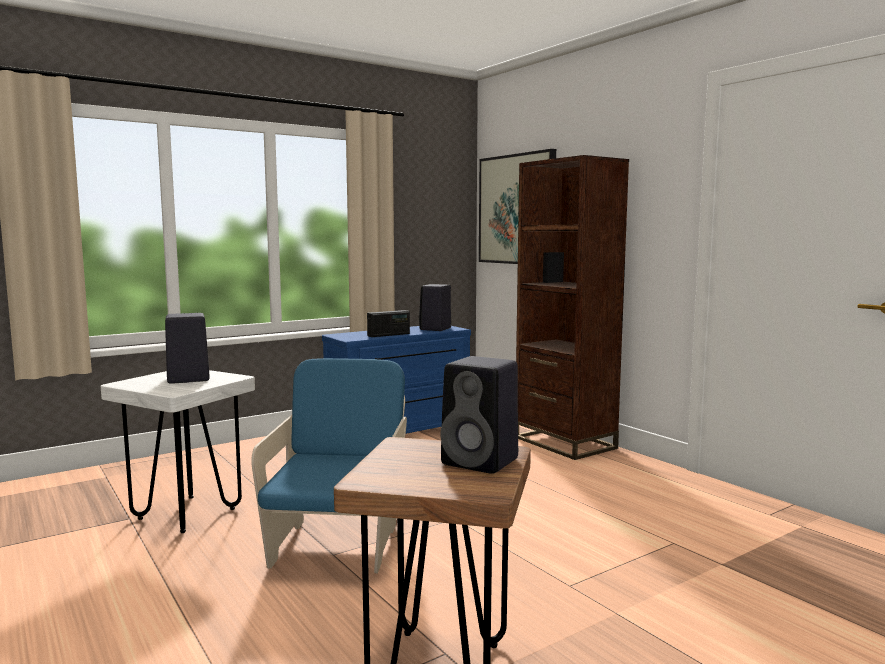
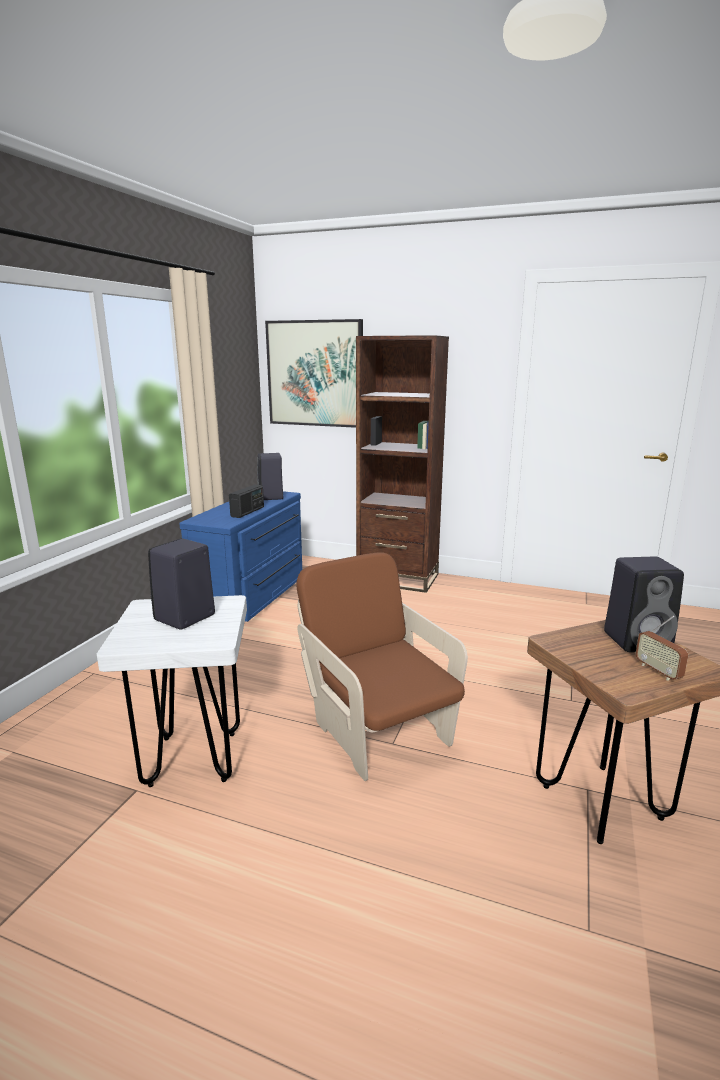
camera: 35 degrees left, 10 degrees up
(337, 542) = (377, 730): blue armchair -> brown armchair
(432, 481) = (658, 671): none -> radio

